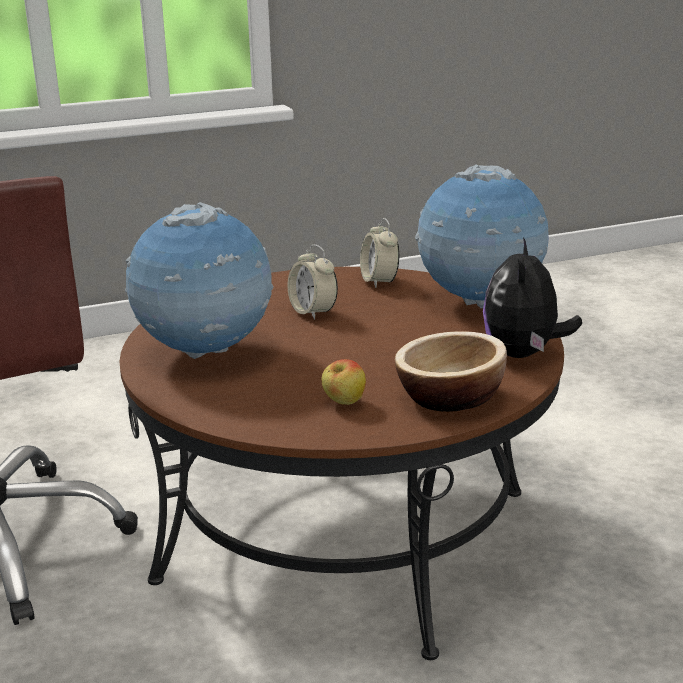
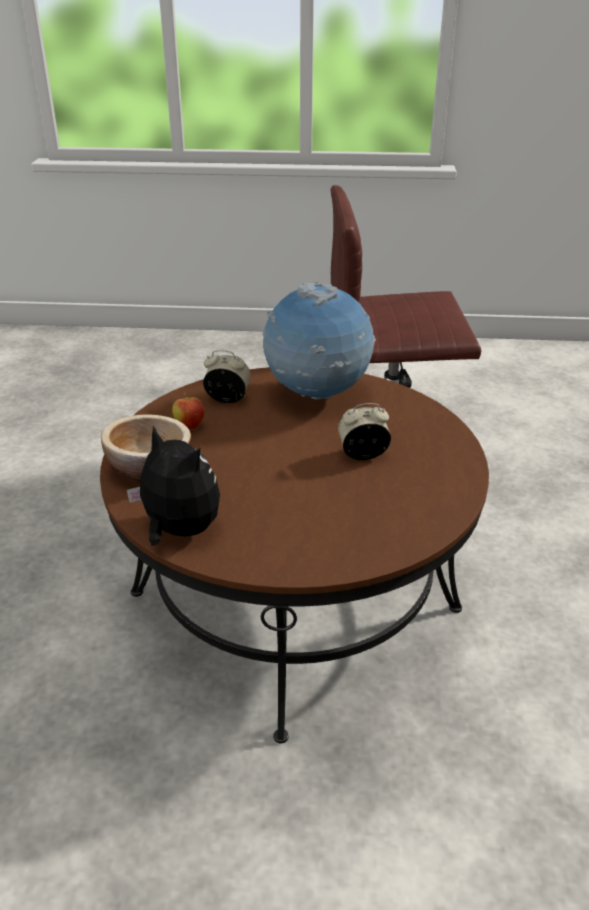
camera: 115 degrees right, 10 degrees up
(379, 281) = (417, 512): alarm clock -> alarm clock (228, 399)
(479, 303) = (311, 553): globe -> none

